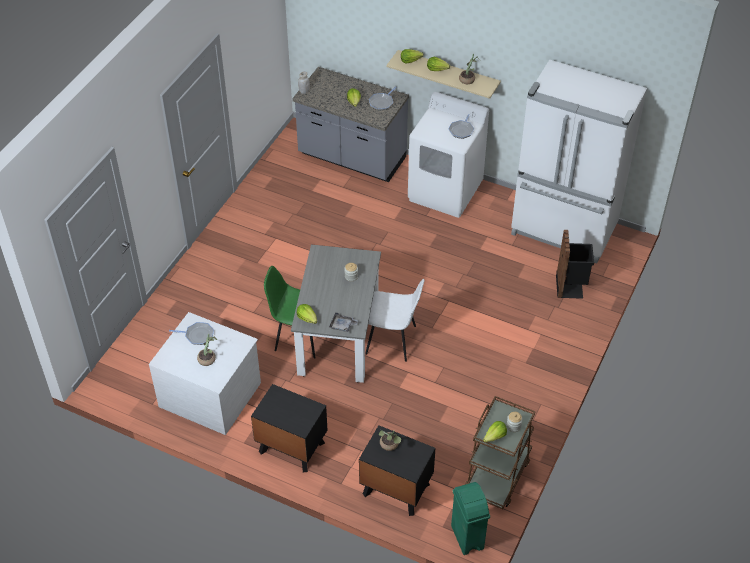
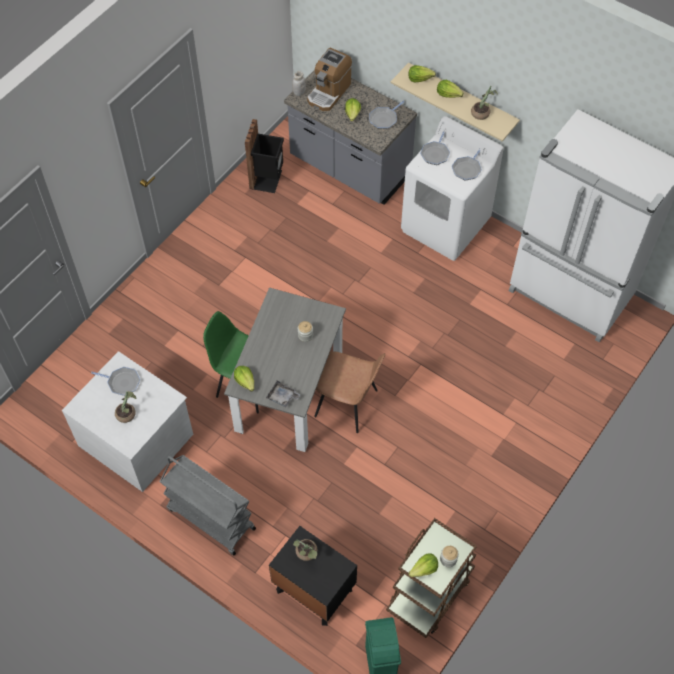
camera: 10 degrees right, 10 degrees up
(291, 447) = (210, 518): black nightstand -> grey cart
(330, 88) = (329, 92): none -> coffee machine
(392, 340) = (348, 404): white chair -> brown chair
(432, 122) = (435, 154): none -> frying pan
(571, 286) = (563, 367): black trash can -> black trash can (267, 179)

